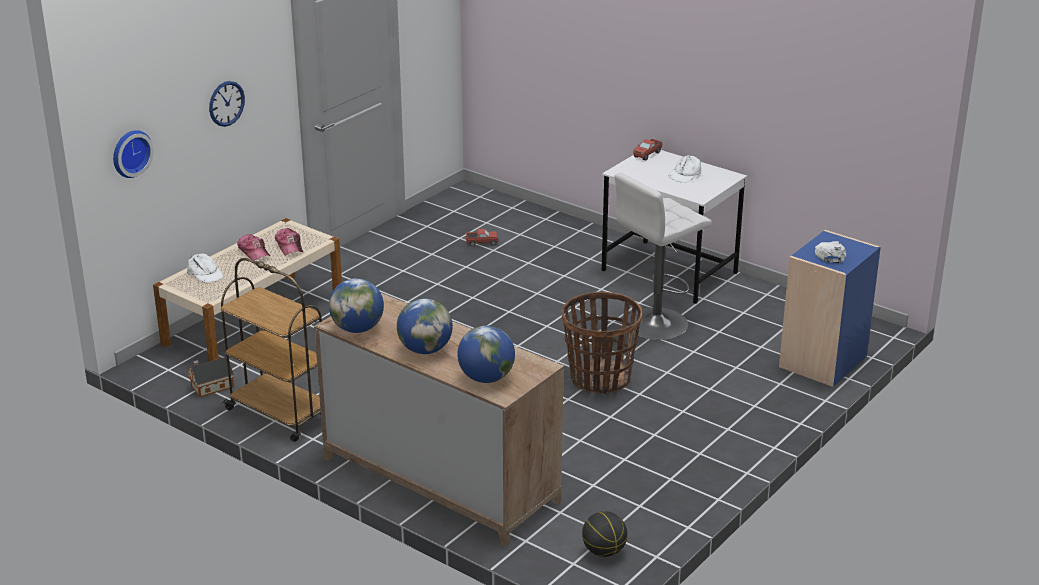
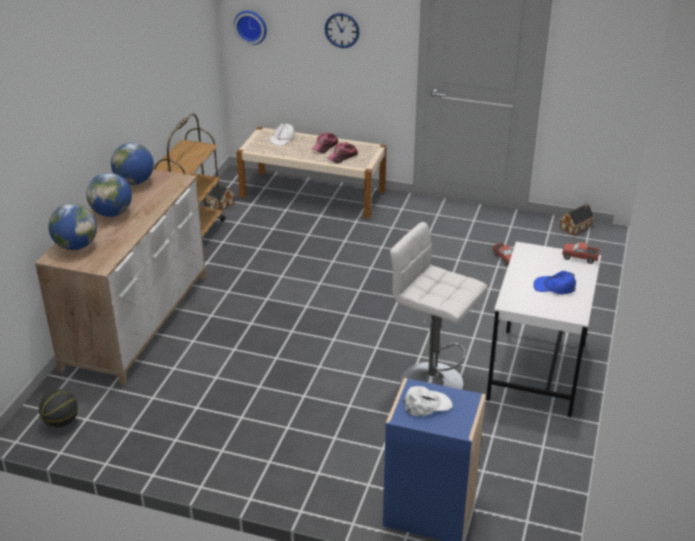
camera: 70 degrees right, 5 degrees up
(454, 196) = (576, 226): none -> toy house
(599, 379) = (316, 368): basket -> none
(685, 174) = (554, 287): white cap -> blue cap

